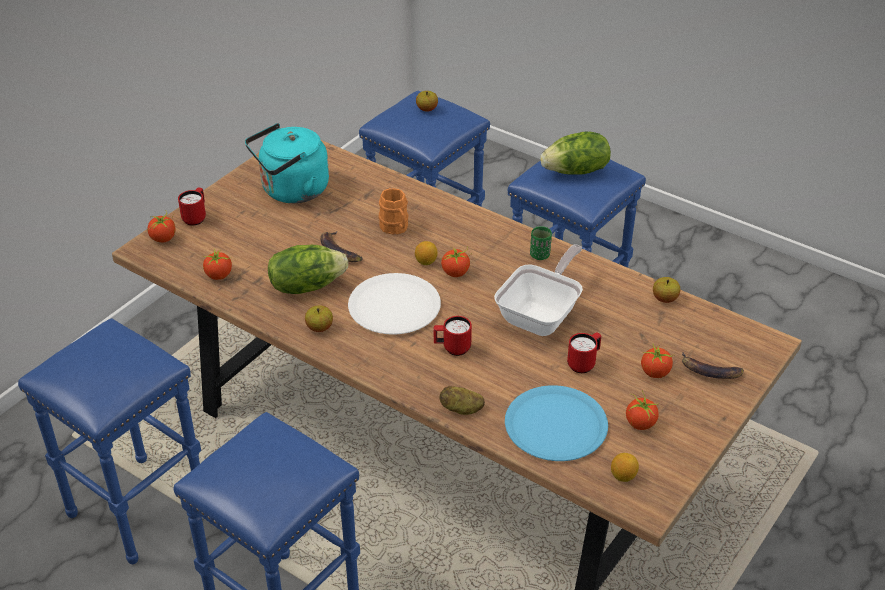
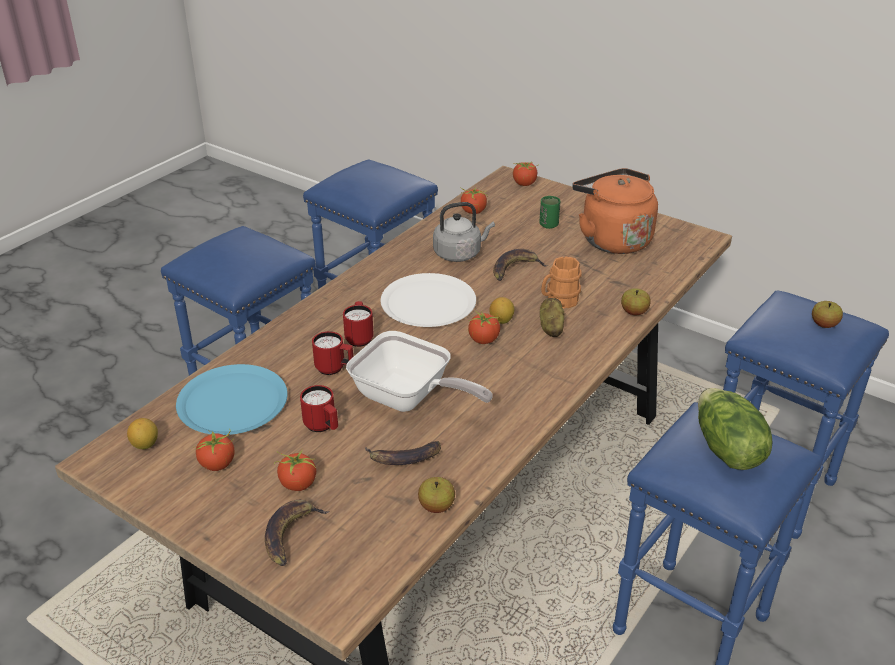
camera: 90 degrees right, 5 degrees down
(196, 217) = (558, 195): red mug -> red mug (334, 369)
(291, 191) = (612, 239): turquoise kettle -> orange kettle
(306, 285) = (459, 254): lettuce -> grey kettle
(319, 328) = (397, 263): apple -> apple (634, 312)
(461, 409) = (270, 342): potato -> potato (551, 327)
(540, 255) = (521, 402): green cup -> green cup (548, 225)
(615, 316) = (404, 458): none -> banana

